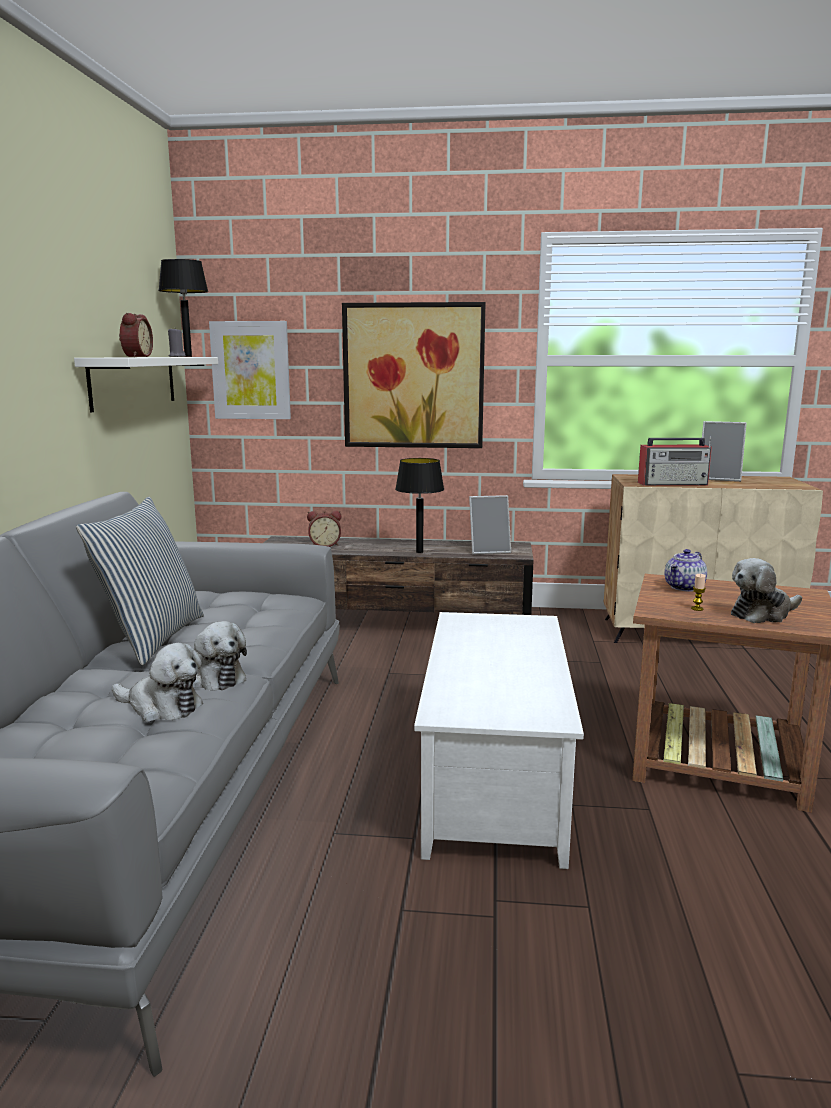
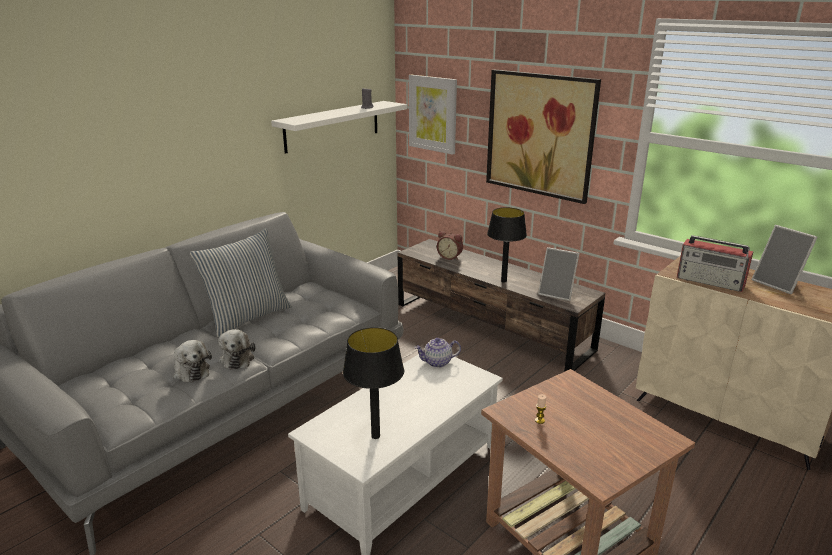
camera: 35 degrees right, 10 degrees up
(135, 357) = (323, 114): alarm clock -> none
(188, 356) = (384, 103): black table lamp -> black table lamp (375, 436)
(684, 587) = (572, 395): teapot -> teapot (437, 362)
(762, 614) = (580, 446): plush toy -> none

